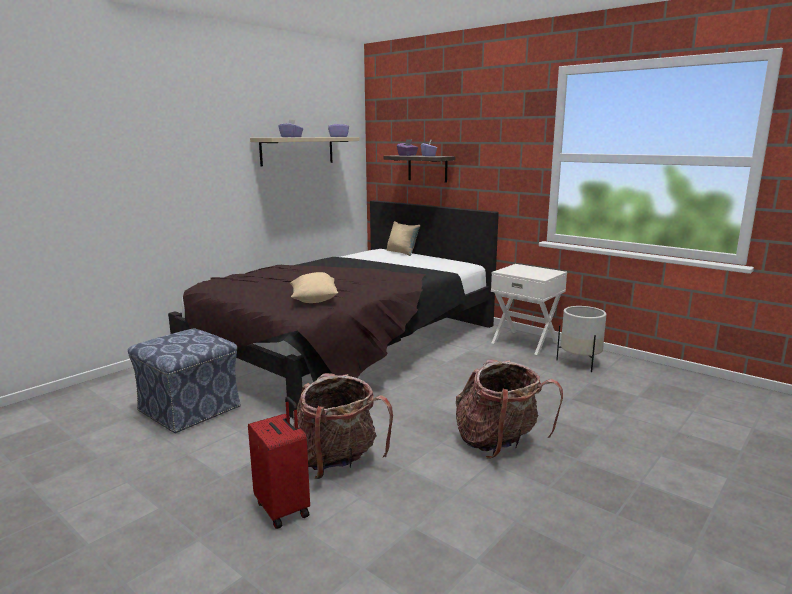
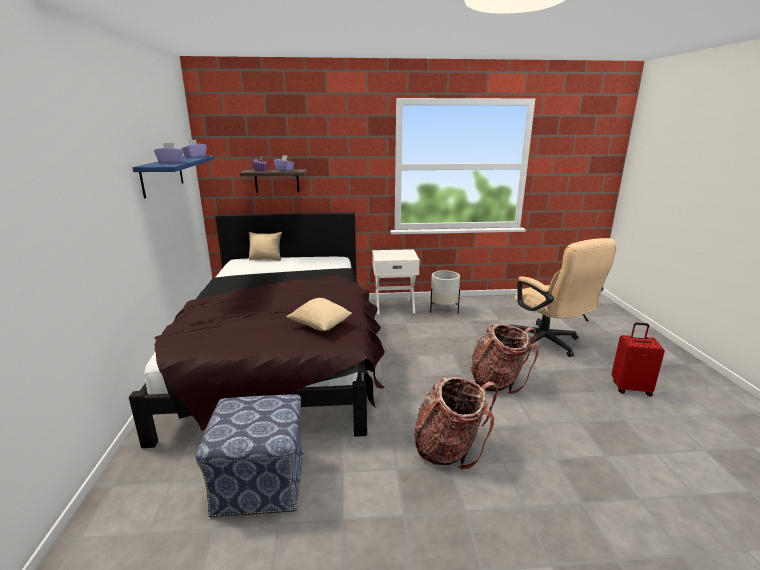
camera: 45 degrees left, 5 degrees up
(284, 508) = (484, 503): red suitcase -> red suitcase (630, 388)
(297, 151) = (162, 175): beige shelf -> blue shelf
(658, 443) = (548, 343): none -> beige office chair

